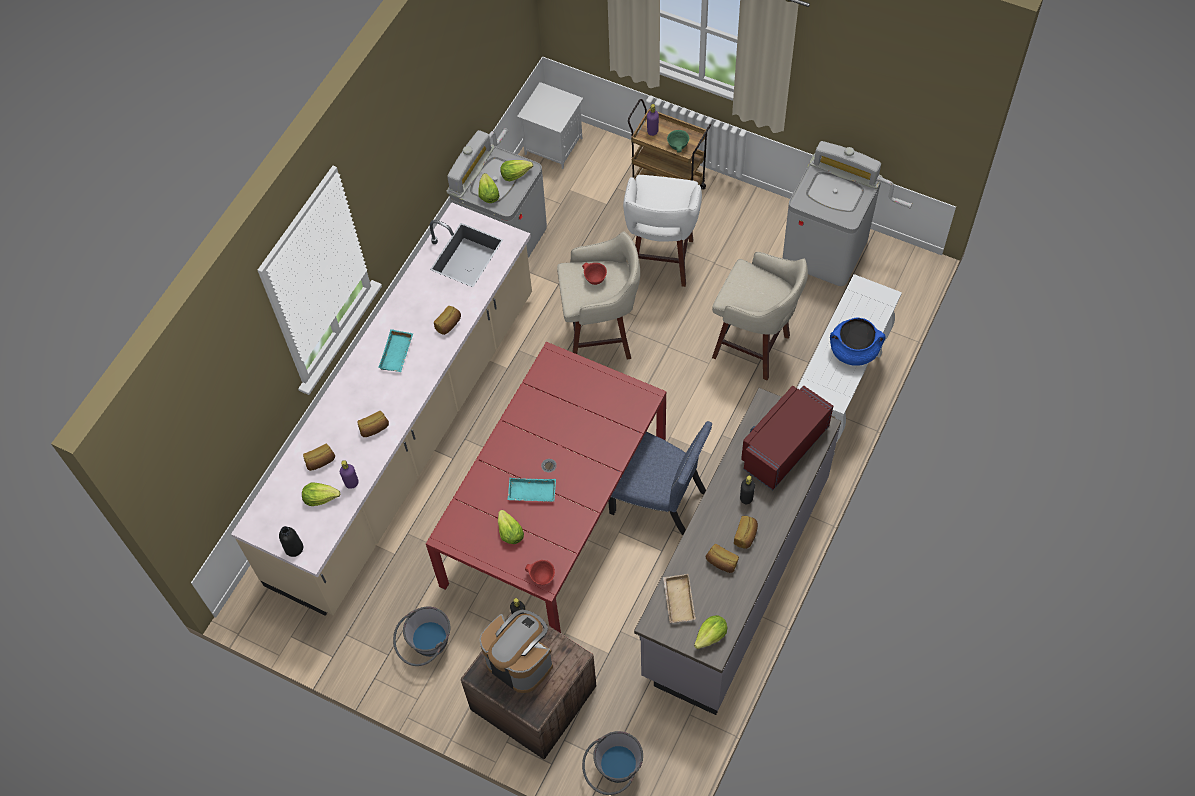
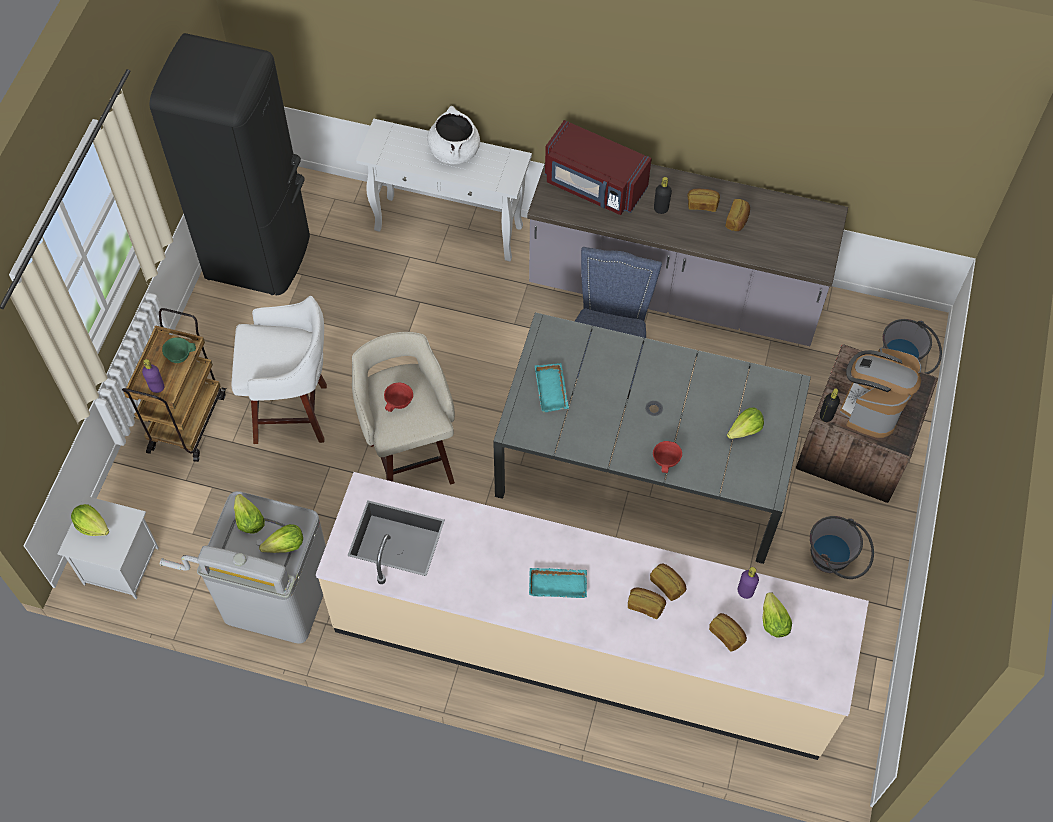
camera: 105 degrees left, 0 degrees up
(294, 548) = (845, 634): black bottle -> none
(449, 324) = (504, 534): bread -> bread (645, 605)
(531, 493) = (692, 418): turquoise tray -> turquoise tray (553, 391)
(542, 577) = (787, 390): red bowl -> red bowl (666, 462)
(554, 512) = (644, 466): red dining table -> grey dining table
(677, 600) = (788, 251): beige tray -> none
(711, 636) = (816, 219): lettuce -> lettuce (92, 526)
(754, 349) = (400, 307): beige stool -> none
(827, 252) = (261, 255): grey washing machine -> black fridge
(854, 351) = (454, 151): blue cooking pot -> white cooking pot

